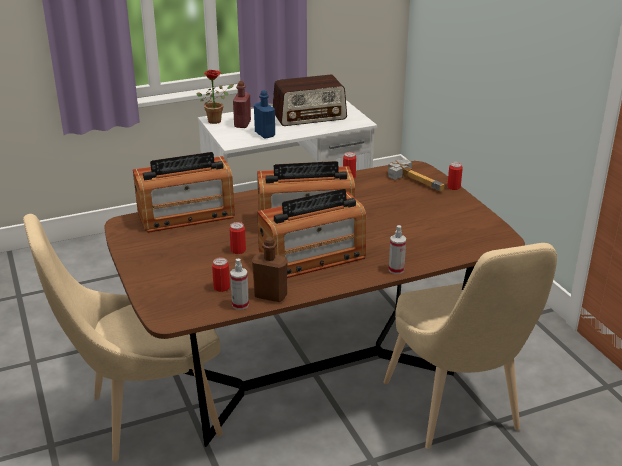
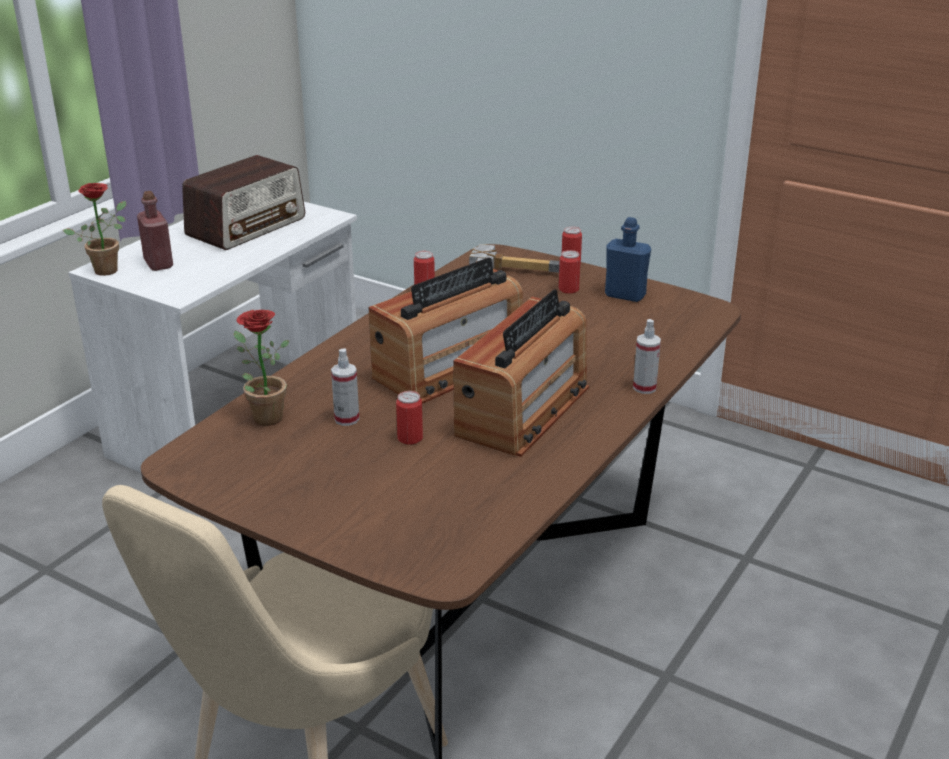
camera: 35 degrees left, 0 degrees up
(186, 215) = (262, 416): radio -> potted plant
(221, 287) = (458, 498): can -> can (568, 289)
(240, 305) = (517, 511): spray bottle -> spray bottle (346, 419)
(265, 134) = (213, 269): blue bottle -> blue bottle (625, 295)
(270, 296) = (539, 482): brown bottle -> none
(456, 411) = (694, 567): beige chair -> none

